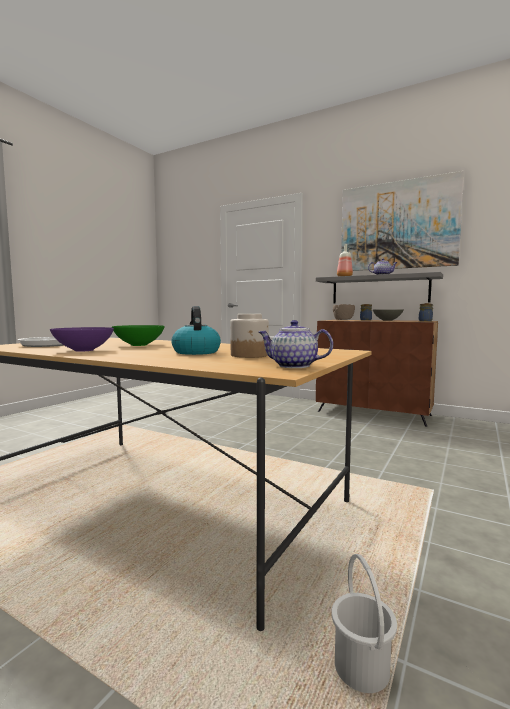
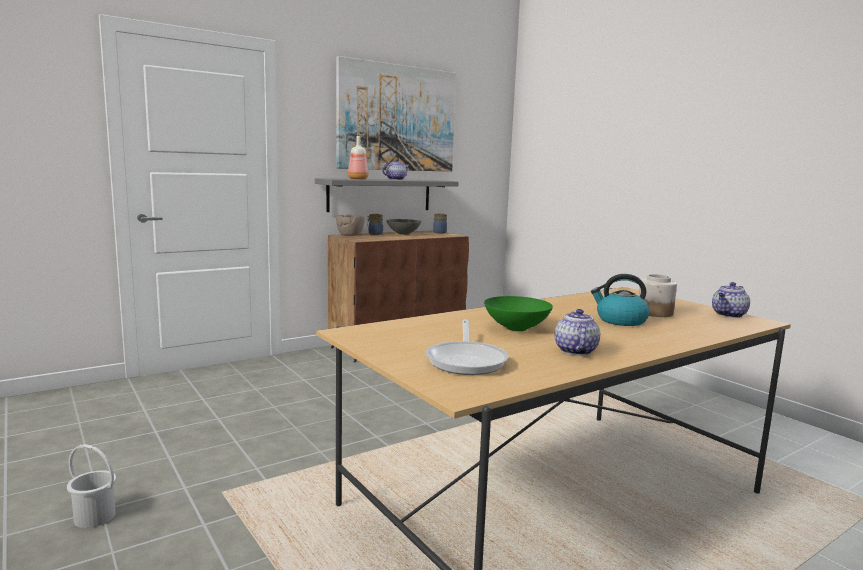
camera: 65 degrees left, 5 degrees up
(84, 350) = (575, 350): purple bowl -> teapot
(362, 667) = (782, 472): white bucket -> white bucket (95, 516)

